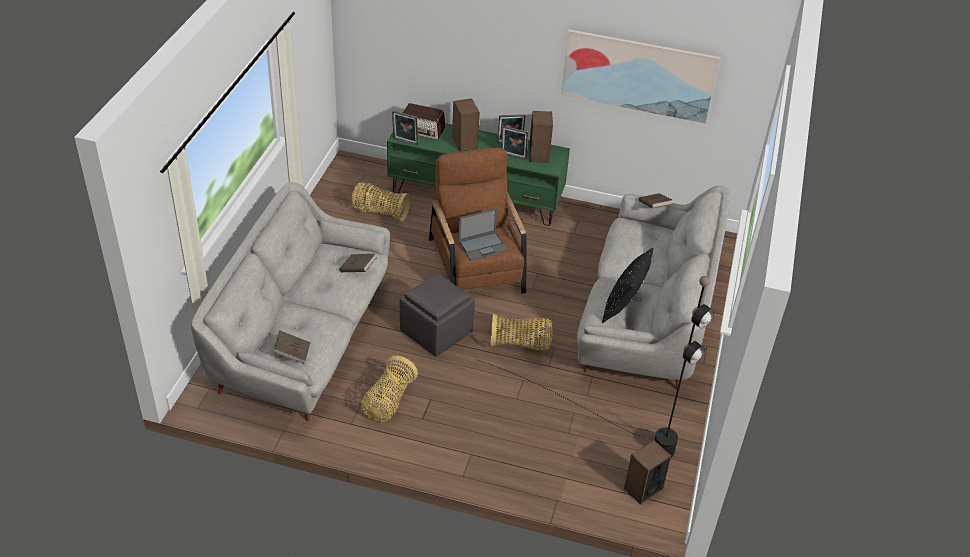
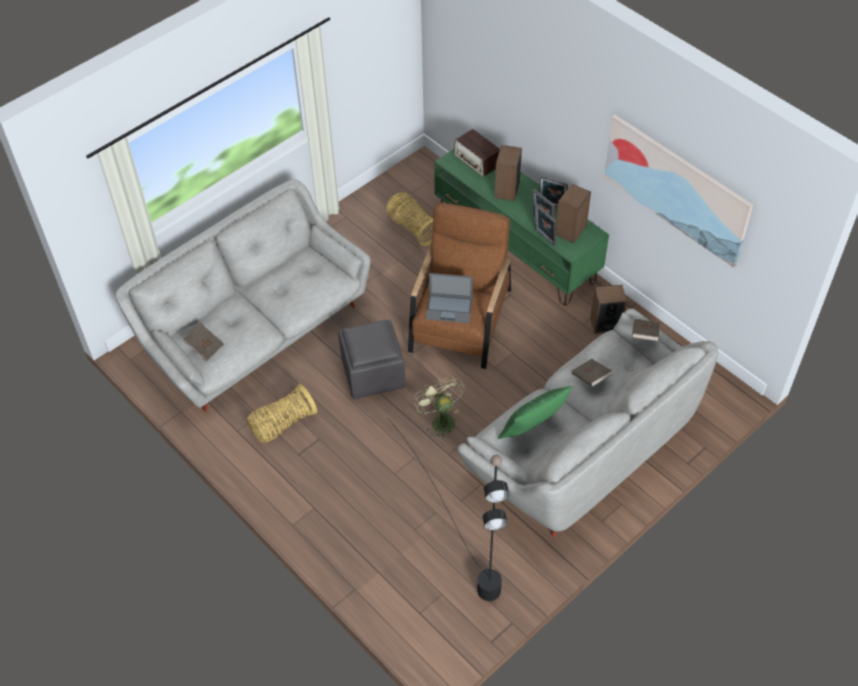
camera: 35 degrees right, 10 degrees up
(358, 269) = (318, 287): brown book -> brown book (591, 378)
(405, 142) = (450, 168): picture frame -> picture frame (543, 238)
(521, 344) = (440, 420): basket -> green fan
(624, 306) = (533, 430): black pillow -> green pillow
(643, 489) = (439, 618): speaker -> speaker (605, 324)

